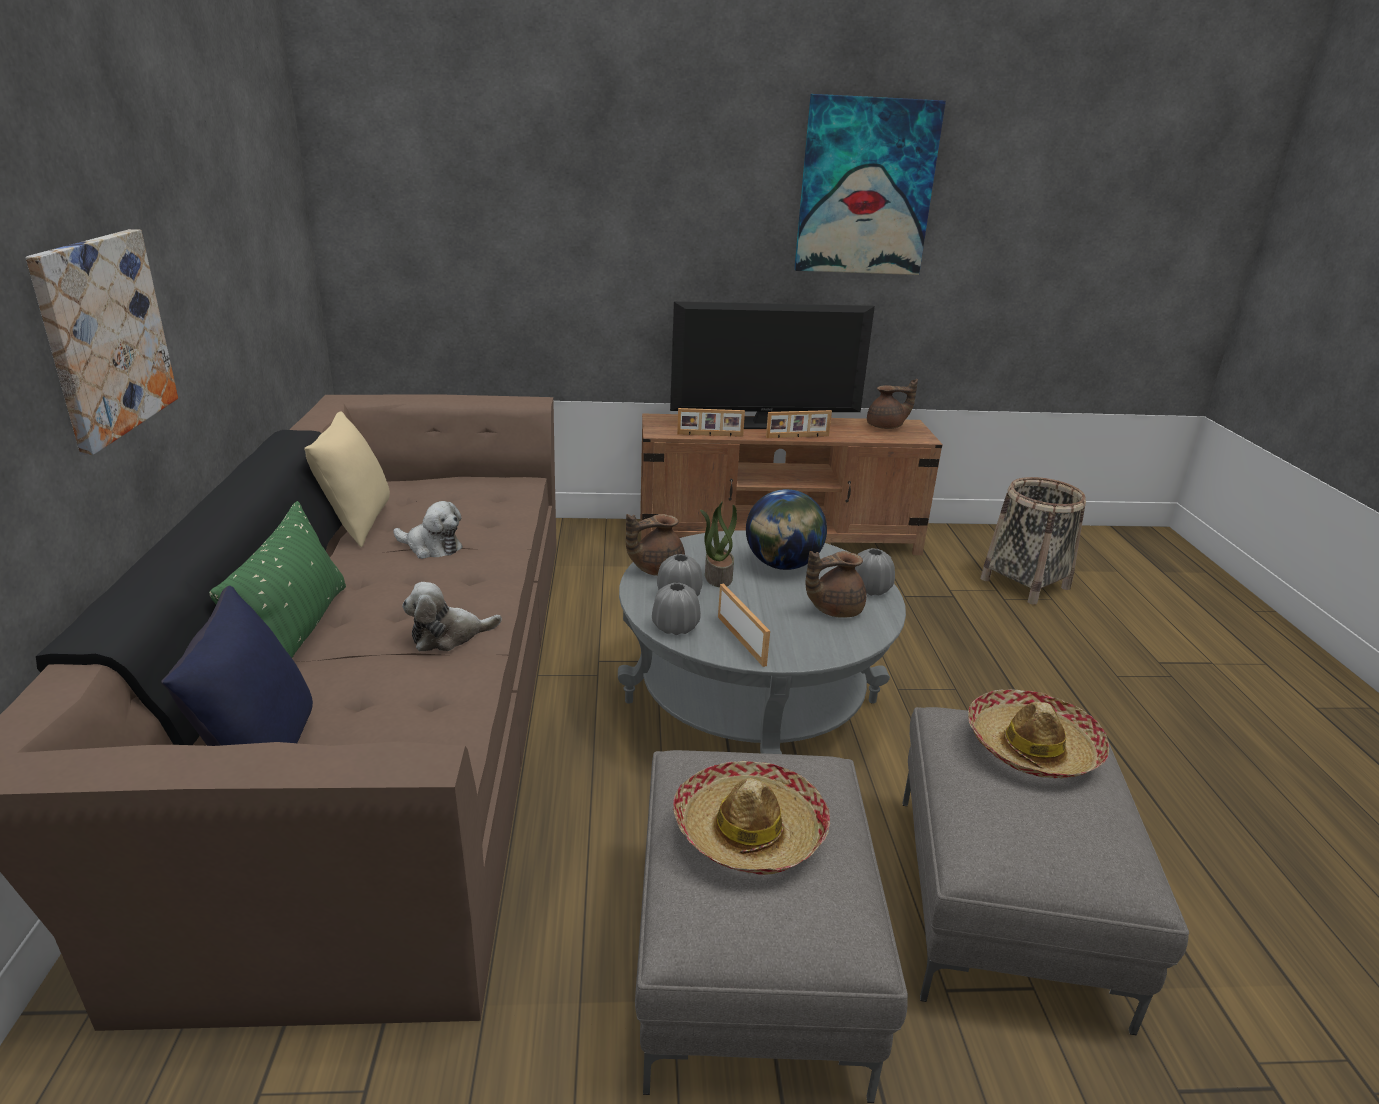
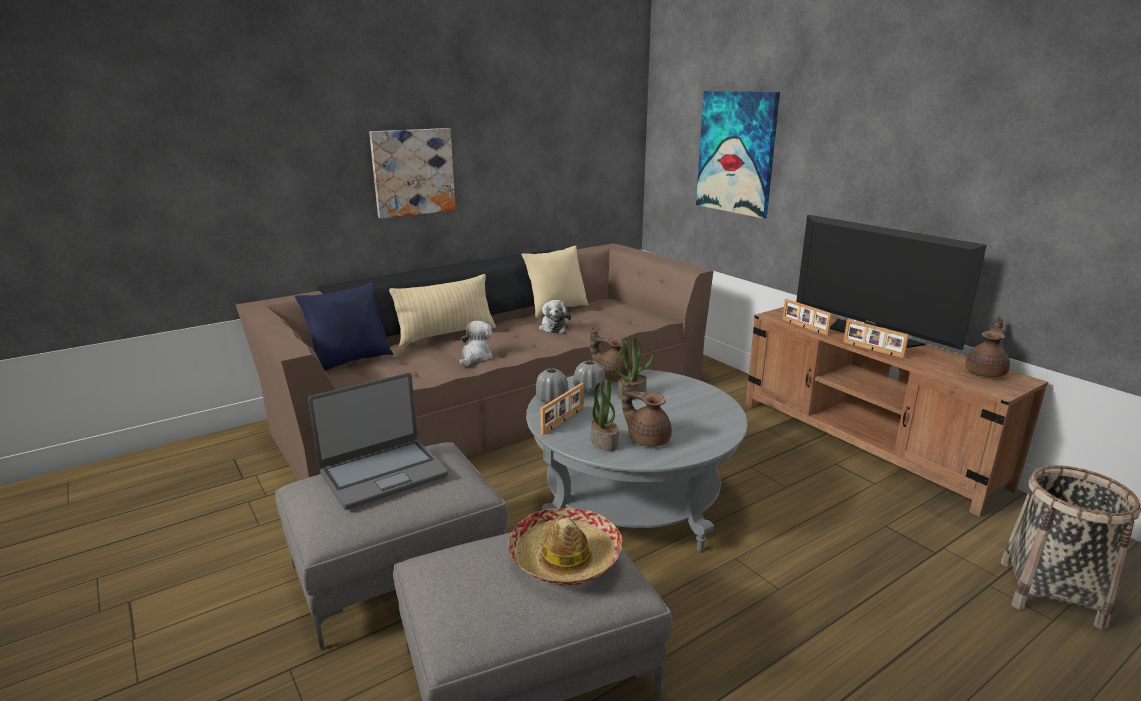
camera: 60 degrees right, 5 degrees down
(296, 634) = (446, 334): green pillow -> beige pillow
(448, 636) = (475, 357): plush toy -> plush toy turned 75 degrees clockwise
(749, 830) = (383, 474): hat -> laptop
(782, 565) = (682, 408): globe -> none
(819, 636) = (603, 442): none -> potted plant
(866, 187) = (1009, 128): picture -> picture (736, 153)
(869, 589) = (698, 445): grey vase -> none
(886, 426) = (986, 372): brown teapot -> brown teapot turned 105 degrees counterclockwise

